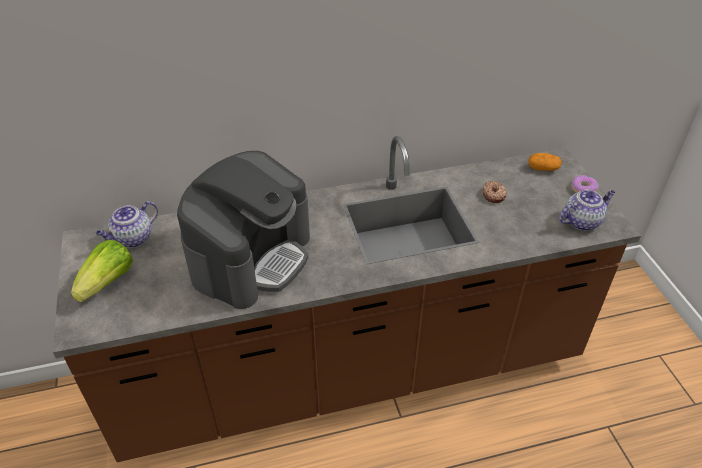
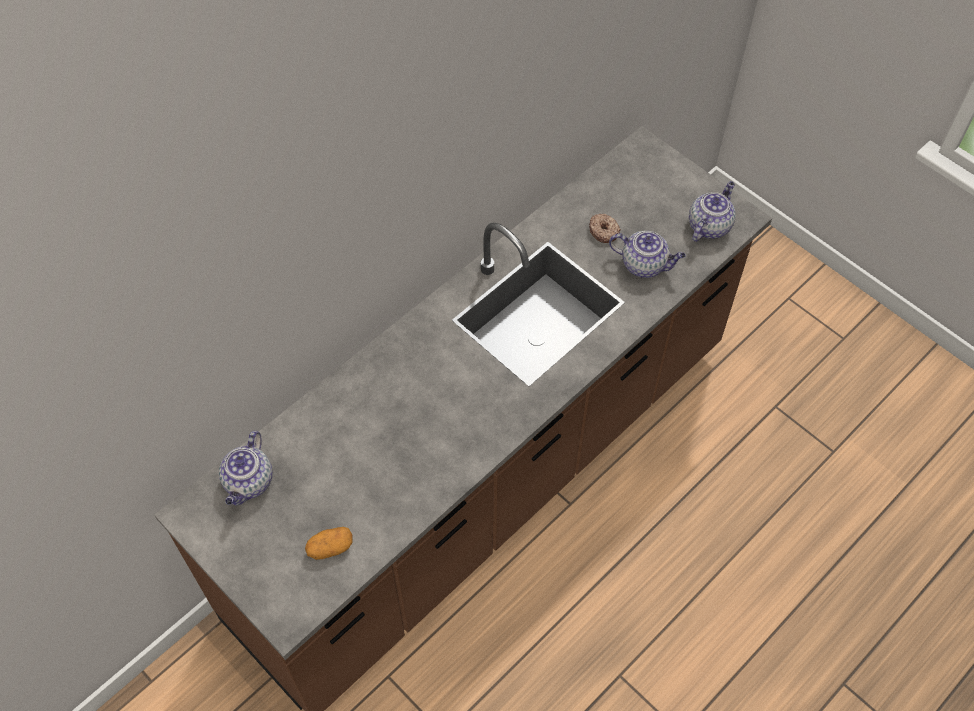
camera: 30 degrees left, 15 degrees up
(108, 282) = (270, 549): lettuce -> none
(251, 257) = (403, 438): coffee machine -> none
(512, 226) = (645, 265): none -> teapot
(543, 168) = (633, 169): potato -> potato (330, 547)
(583, 188) = (688, 179): donut -> none

